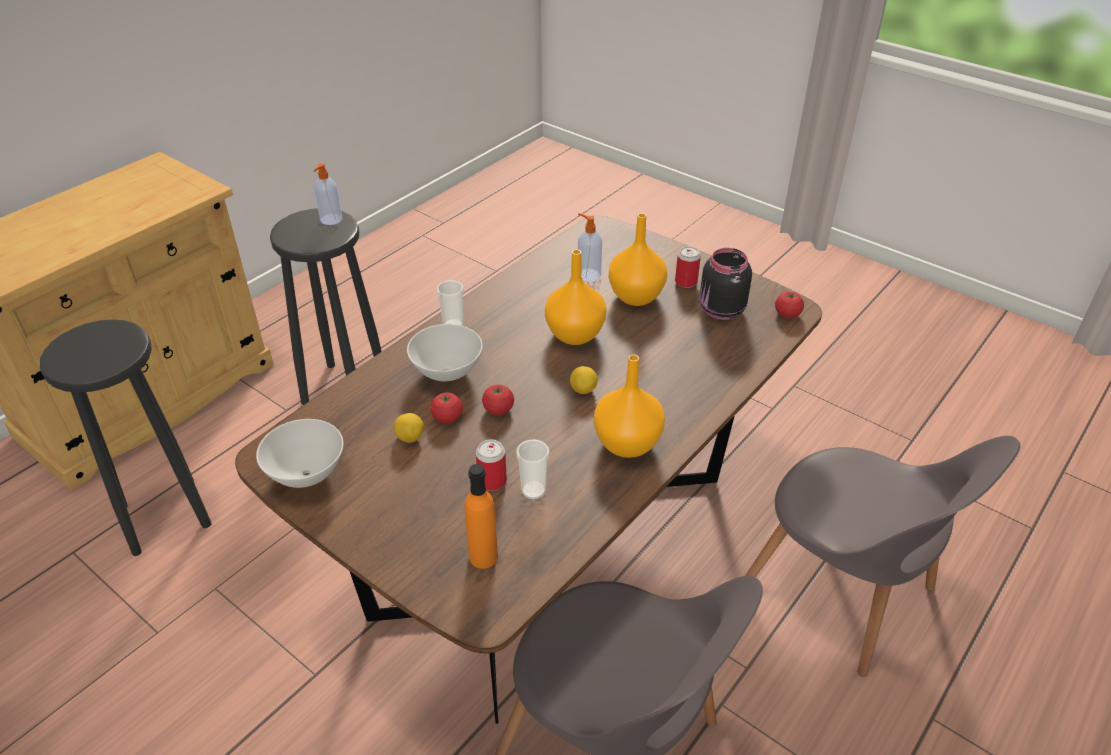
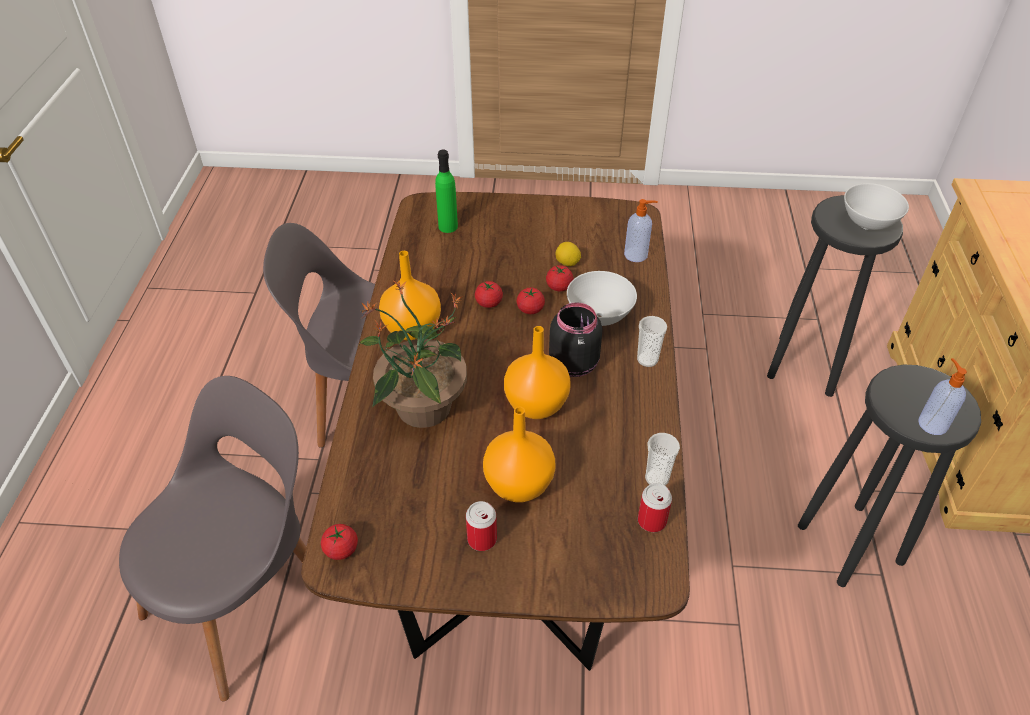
camera: 145 degrees right, 5 degrees up
(307, 476) = (599, 216): white bowl -> white bowl (867, 224)
(483, 557) = (448, 226): orange bottle -> green bottle
(492, 481) = (484, 264): can -> can (652, 521)
(530, 434) = (489, 303): none -> tomato
(533, 490) = (452, 271): cup -> cup (657, 478)
(583, 390) = (481, 355): lemon -> none
(588, 275) = (593, 489): soap dispenser -> soap dispenser (636, 255)
(669, 372) = (422, 408): none -> potted plant
(720, 311) = (417, 513): black jar -> black jar (574, 363)
(843, 594) = (247, 599): grey chair -> grey chair turned 120 degrees clockwise

